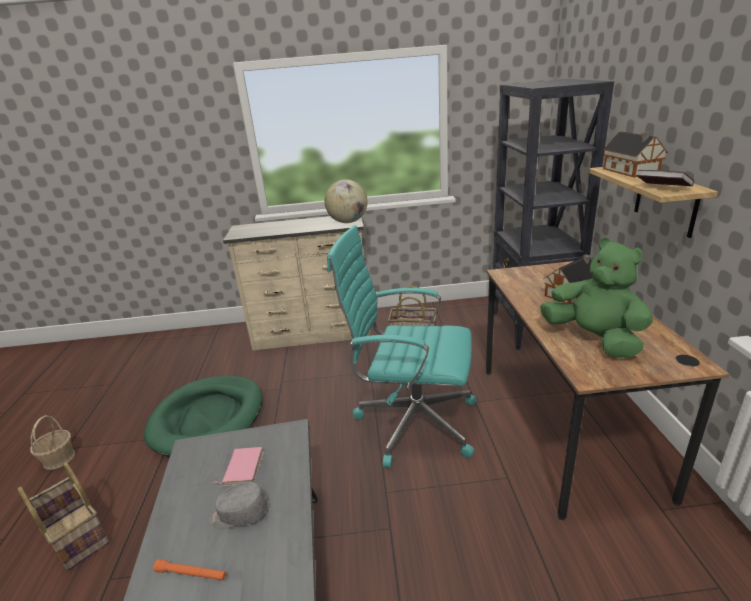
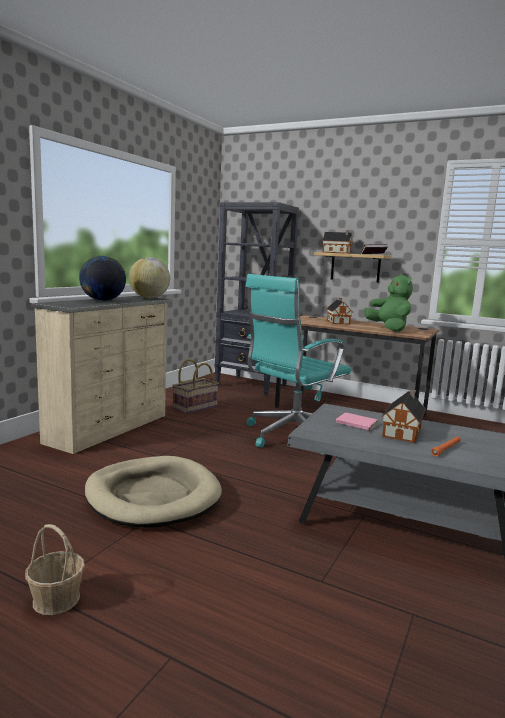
camera: 60 degrees left, 15 degrees down
(75, 536) = (237, 597): basket -> none
(208, 418) = (153, 496): green dog bed -> beige dog bed
(238, 514) = (403, 432): grey cap -> toy house
(291, 225) = (102, 300): none -> globe
(594, 339) = (388, 329): green plush toy -> green plush toy turned 75 degrees clockwise

